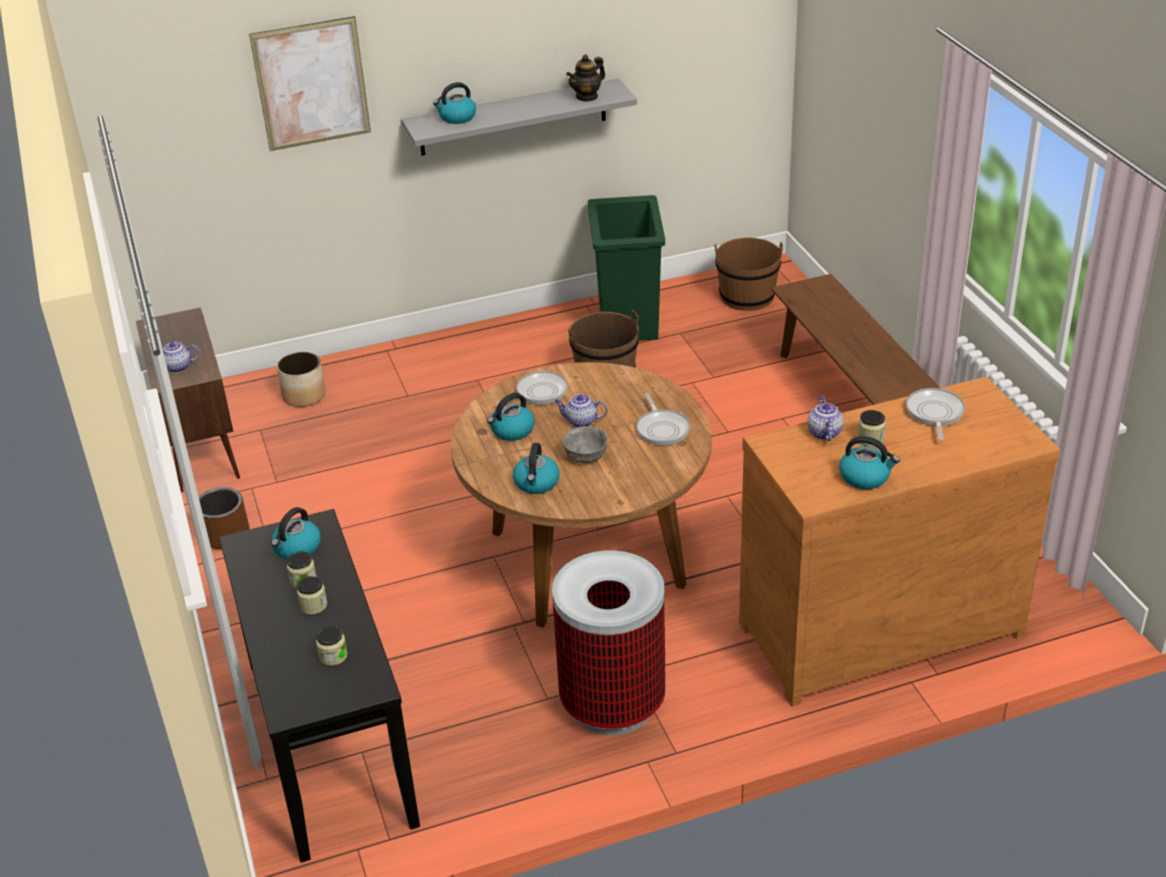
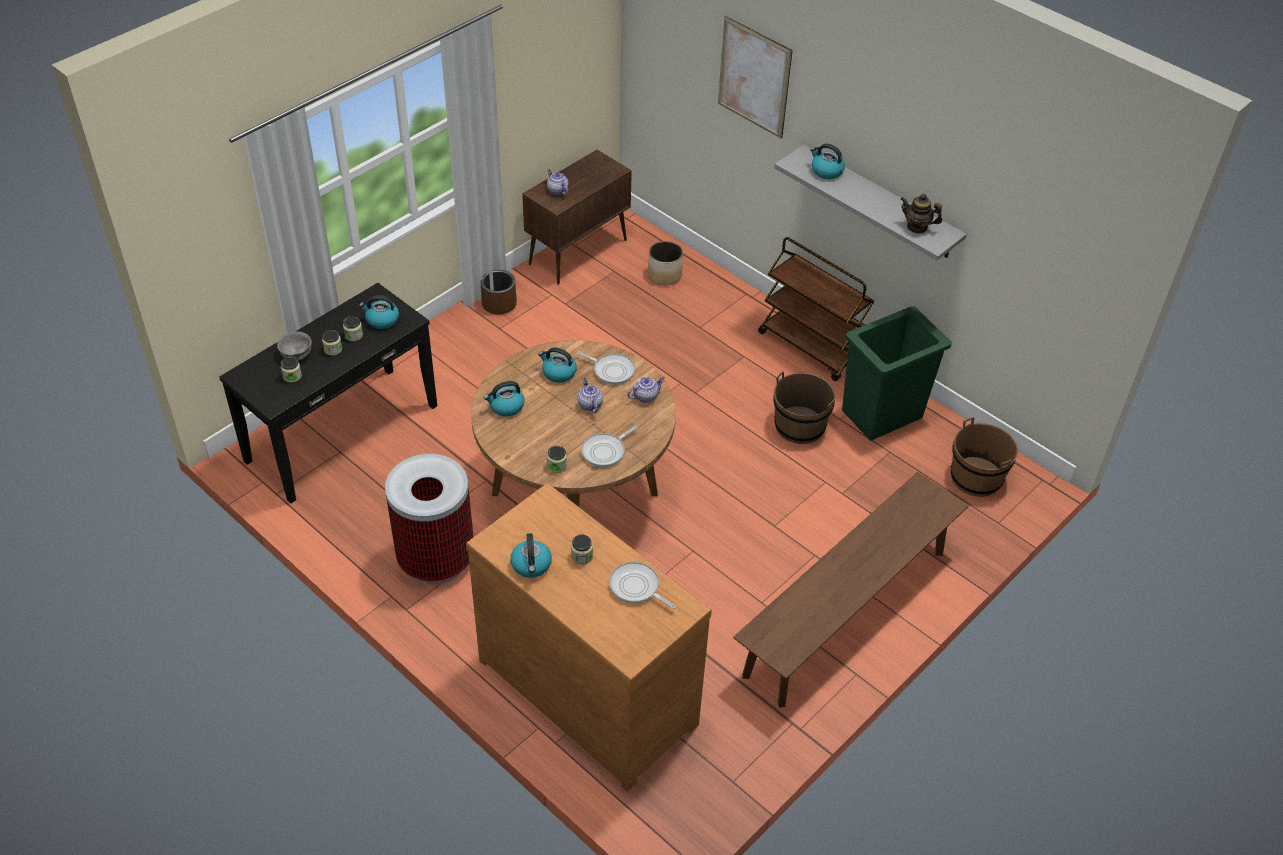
camera: 60 degrees right, 10 degrees up
(502, 334) = (811, 347): none -> brown cart
(586, 456) = (550, 421): grey bowl -> grey bowl (297, 354)
(660, 468) = (557, 465): none -> jar
(824, 432) = (576, 526): teapot -> teapot (646, 396)
(934, 414) = (636, 587): frying pan -> frying pan turned 120 degrees counterclockwise

